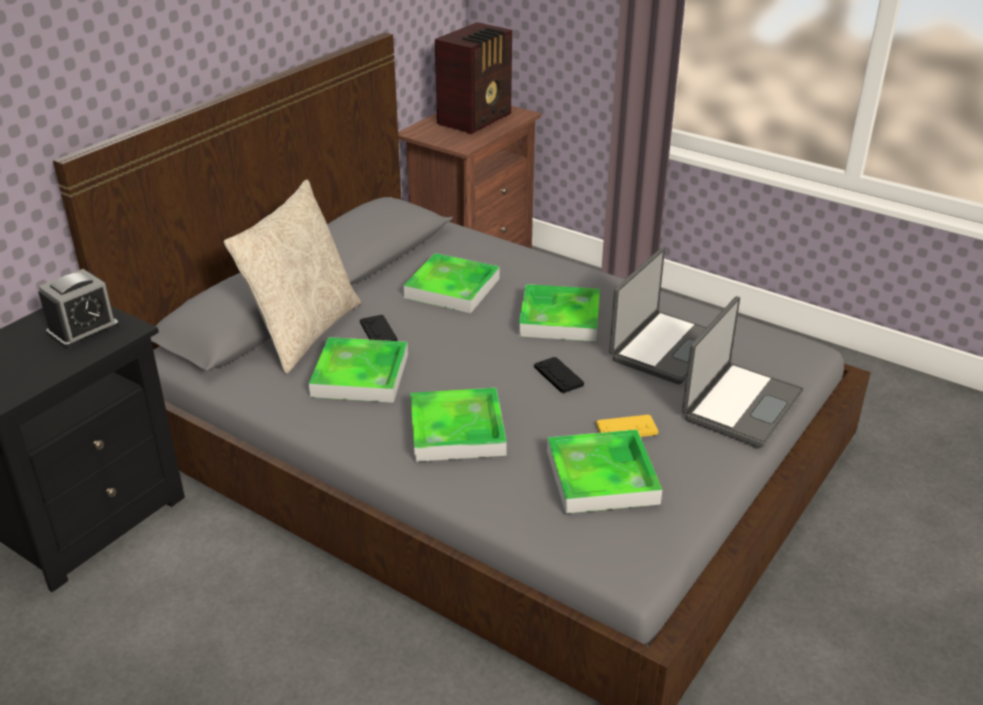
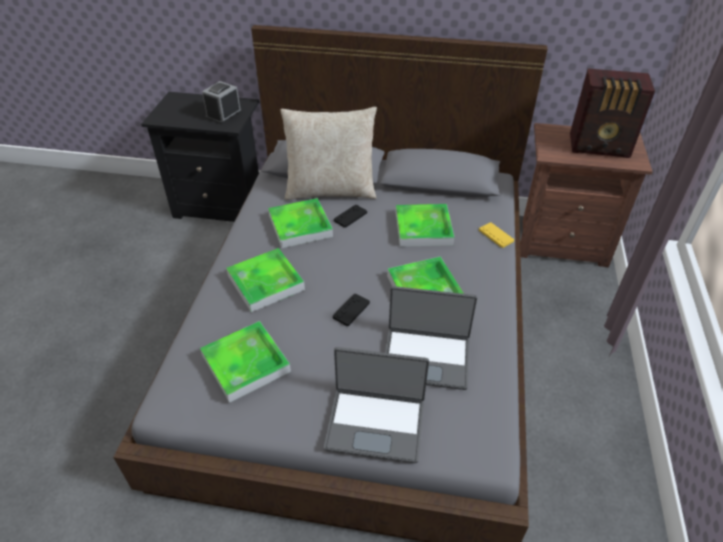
camera: 65 degrees right, 10 degrees up
(83, 329) = (224, 115): alarm clock -> alarm clock turned 105 degrees clockwise
(626, 429) = (308, 363): yellow game controller -> yellow game controller (496, 235)

